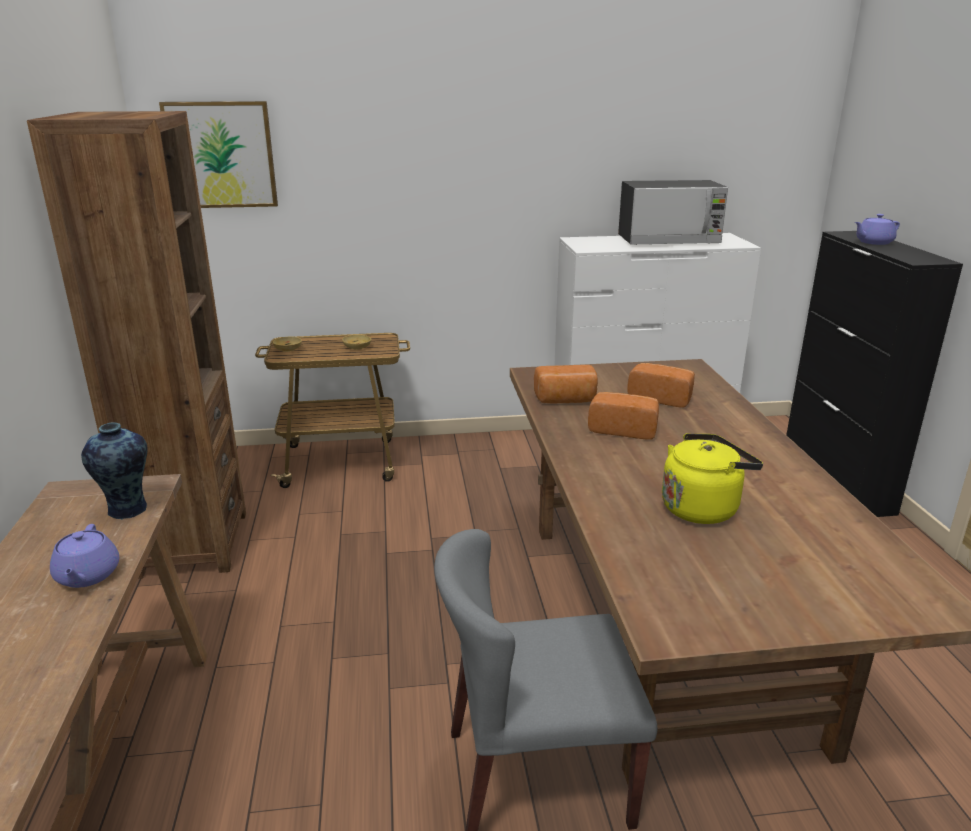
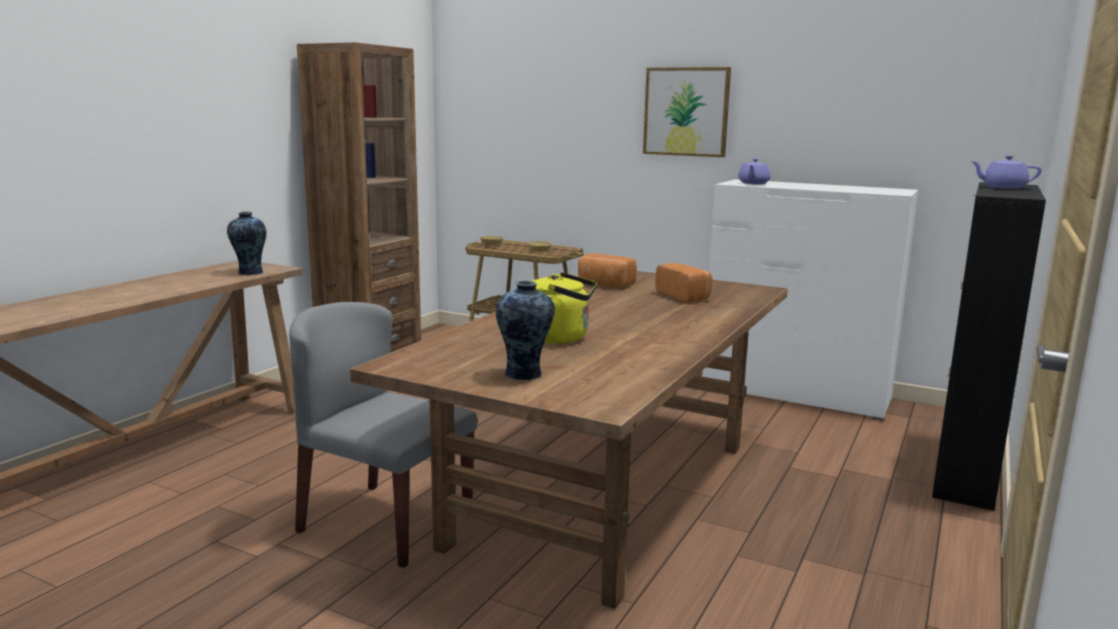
camera: 35 degrees right, 10 degrees down
(87, 576) = (187, 285): purple teapot -> purple teapot (753, 183)
(221, 155) = (482, 96): picture -> picture (686, 112)
(623, 429) = (608, 302): bread -> none
(669, 240) = (830, 187): microwave -> none
(797, 586) = (525, 375): none -> vase

